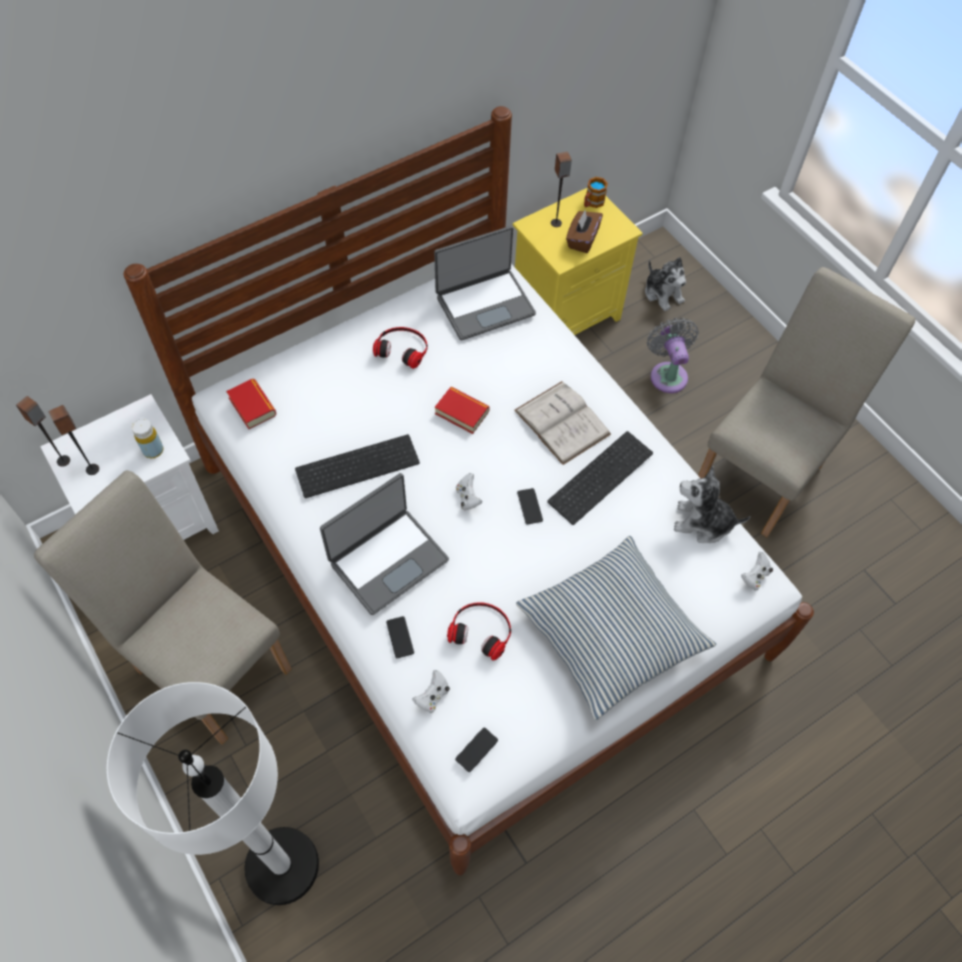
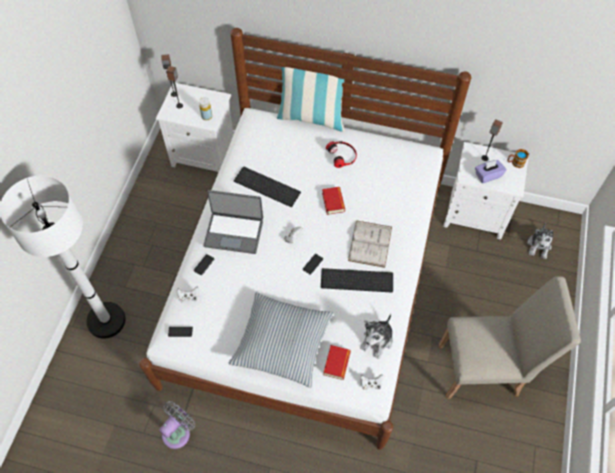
camera: 50 degrees right, 0 degrees up
(206, 661) = (164, 223): beige chair -> none
(252, 406) = (257, 129): book -> book (337, 363)
(303, 335) = (311, 117): none -> pillow
(481, 630) = (235, 291): headphones -> none
(484, 304) = (400, 166): laptop -> none
(565, 313) = (476, 214): yellow nightstand -> white nightstand
(582, 239) = (487, 175): brown tissue box -> purple tissue box
(667, 374) = (492, 284): grey fan -> grey fan (178, 432)
(702, 522) = (377, 340): plush toy -> plush toy turned 120 degrees counterclockwise

